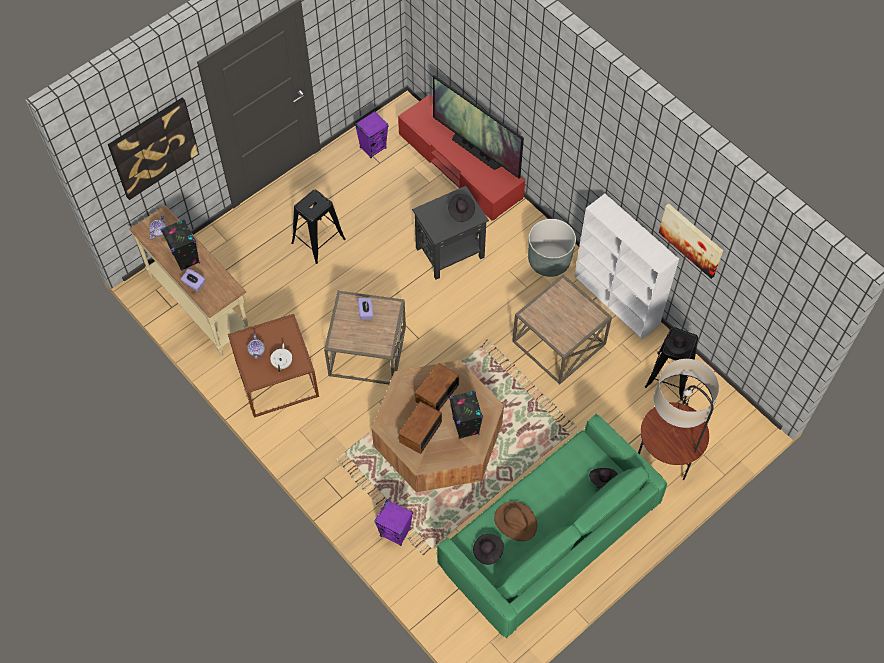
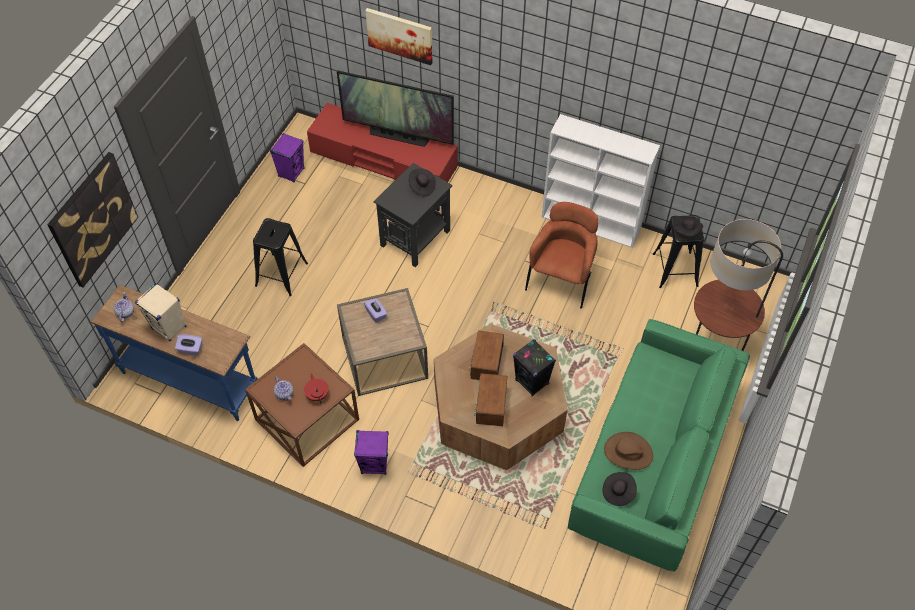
camera: 25 degrees left, 5 degrees down
(186, 259) = (169, 328): black speaker -> beige speaker
(201, 305) = (191, 379): beige console table -> blue console table
(282, 363) = (317, 394): white teapot -> red teapot
(395, 532) = (506, 518): purple speaker -> purple speaker (374, 464)
(549, 261) = (511, 212): grey planter -> none
(559, 343) = (561, 279): brown side table -> brown armchair
(603, 480) = (685, 379): black hat -> none
(691, 240) = (672, 118): picture -> picture (400, 35)

